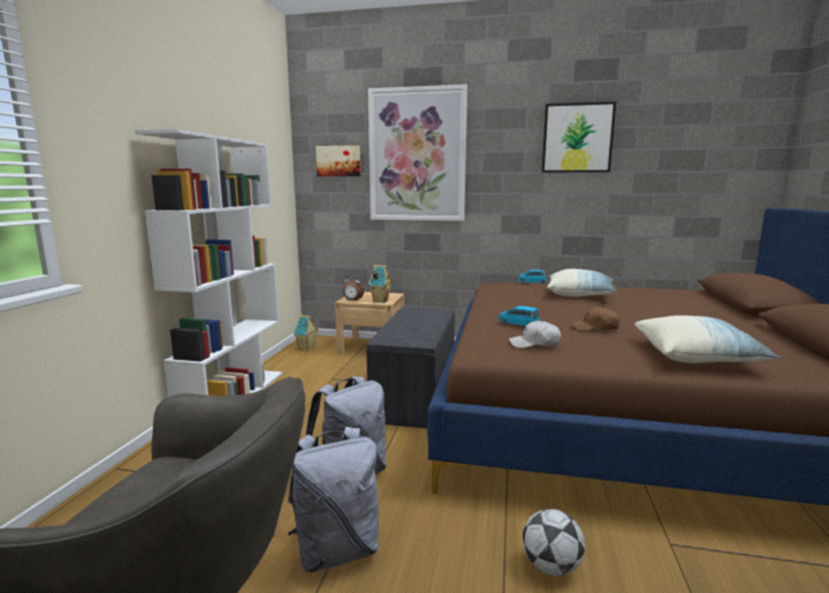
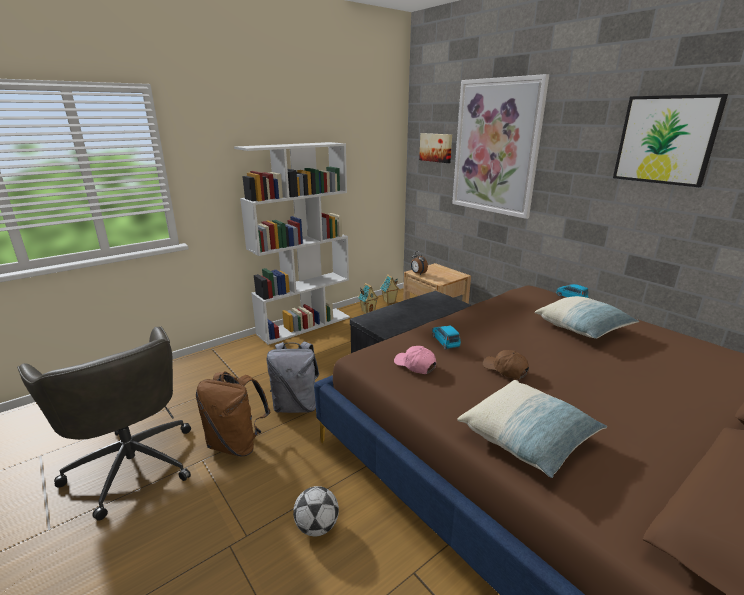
camera: 40 degrees right, 10 degrees up
(337, 550) = (237, 444): grey backpack -> brown backpack
(380, 301) = (437, 279): toy house -> toy house (368, 311)
(535, 344) = (415, 365): white cap -> pink cap

